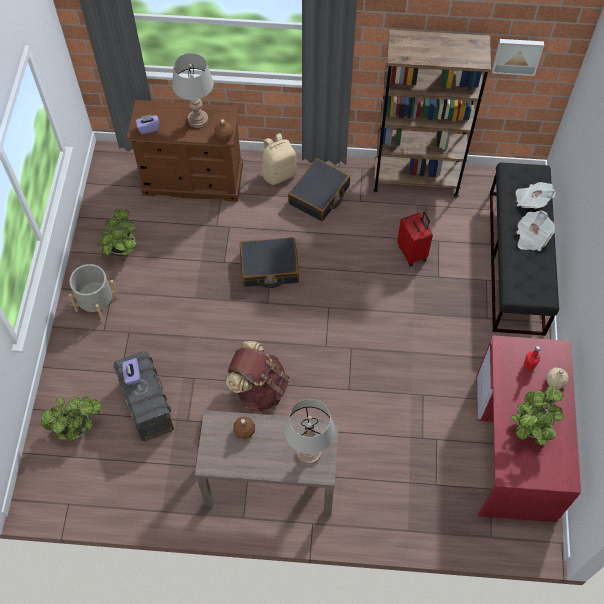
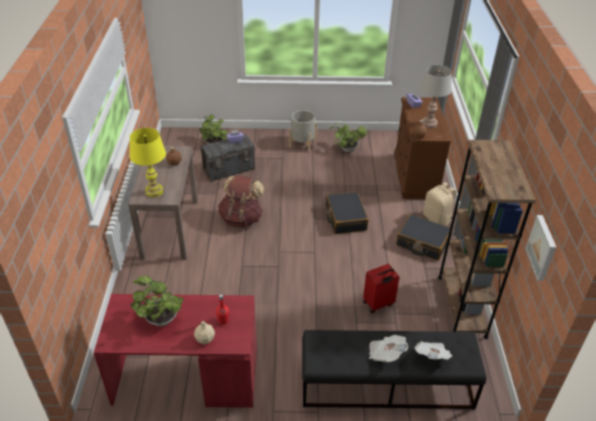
camera: 85 degrees right, 20 degrees down
(309, 453) = (154, 191): grey table lamp -> yellow table lamp

